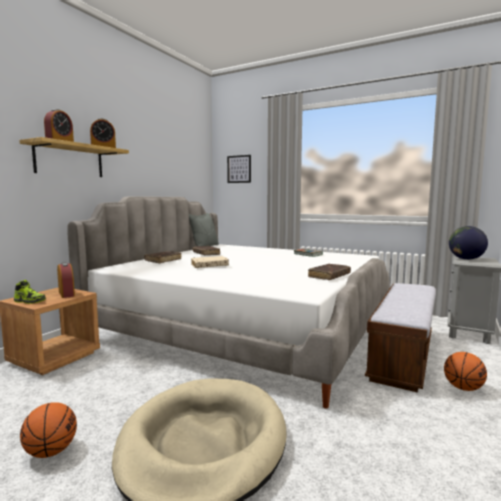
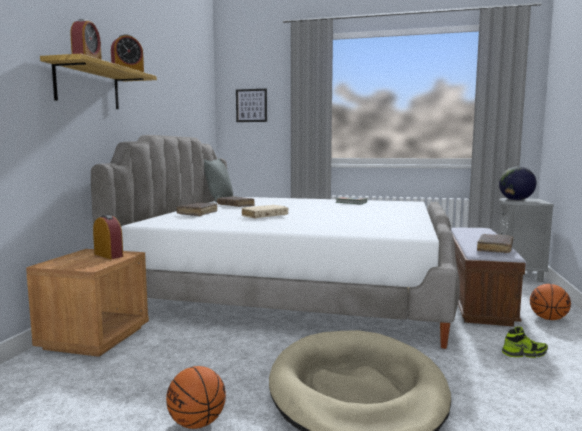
camera: 15 degrees left, 0 degrees up
(30, 301) = (73, 265): shoe -> shoe (524, 354)
(329, 276) = (408, 219): brown book -> brown book (495, 248)

